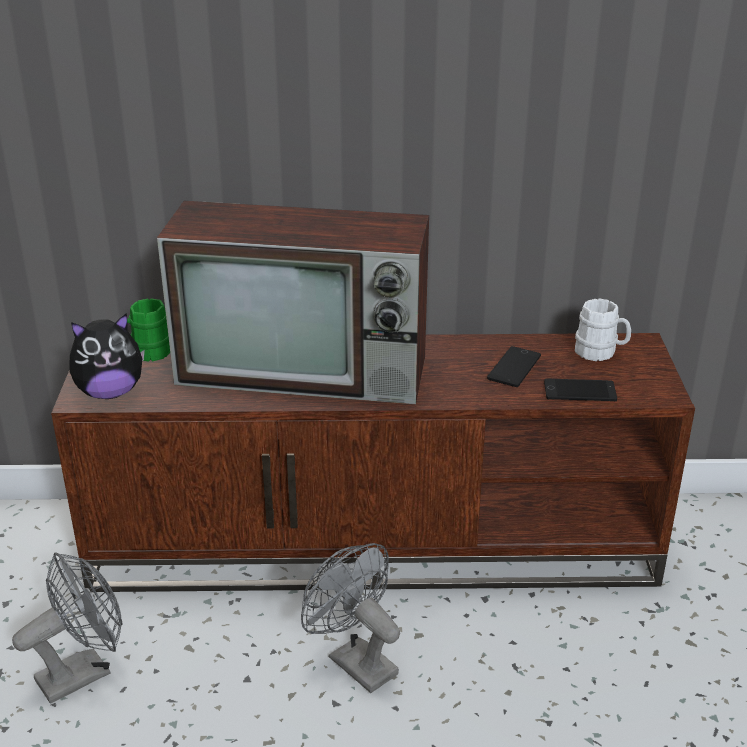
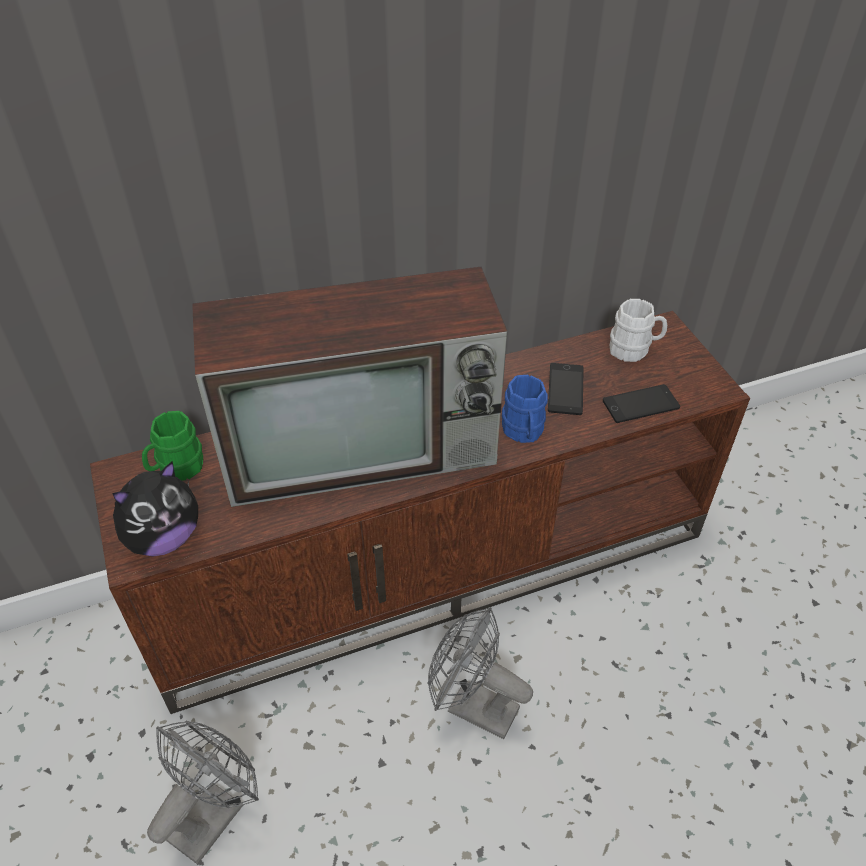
camera: 20 degrees left, 15 degrees up
(455, 388) = (523, 432): none -> blue mug

